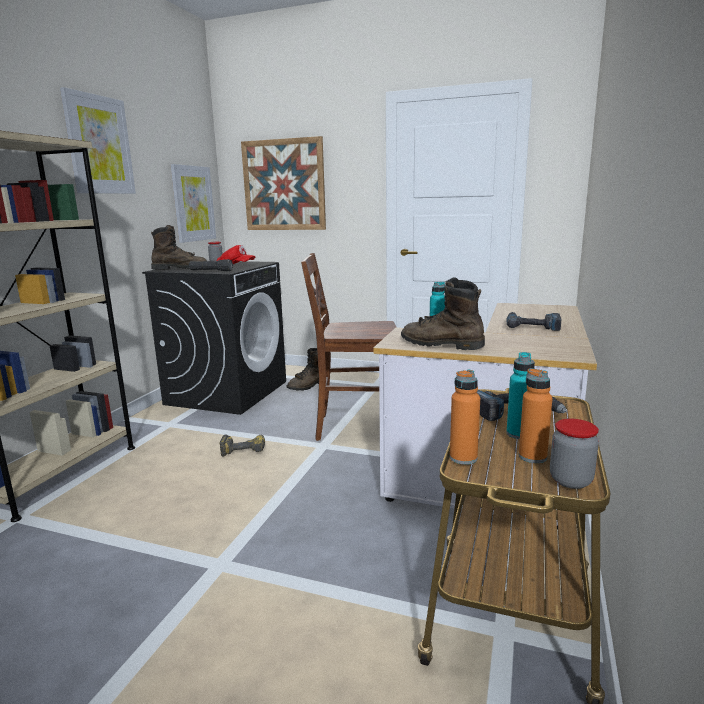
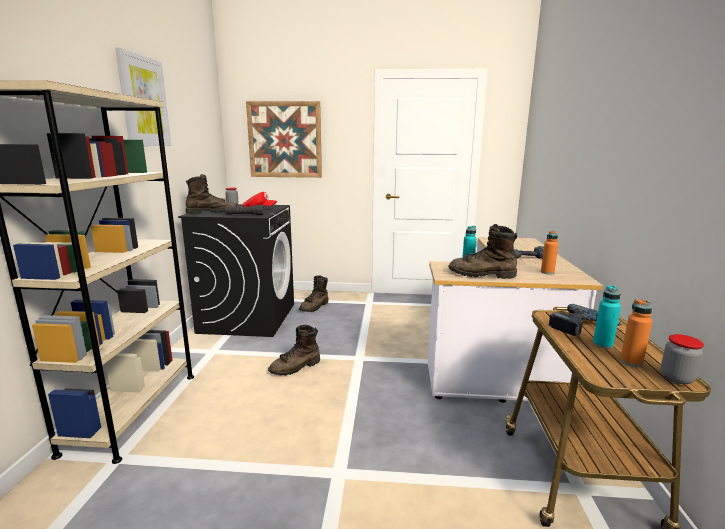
camera: 15 degrees left, 0 degrees up
(193, 203) = (207, 154): picture -> none
(244, 449) = (295, 367): power drill -> brown boot
(354, 427) = (374, 340): brown chair -> none
(463, 458) = (591, 368): orange bottle -> orange bottle (547, 272)

